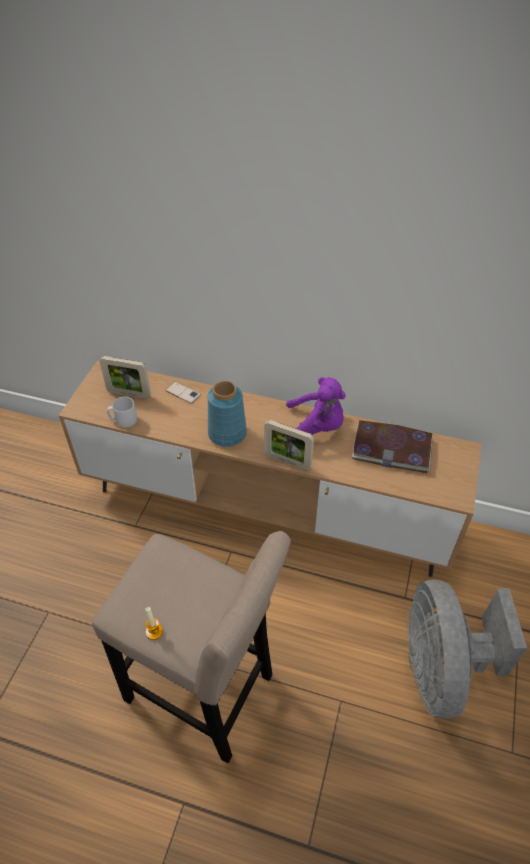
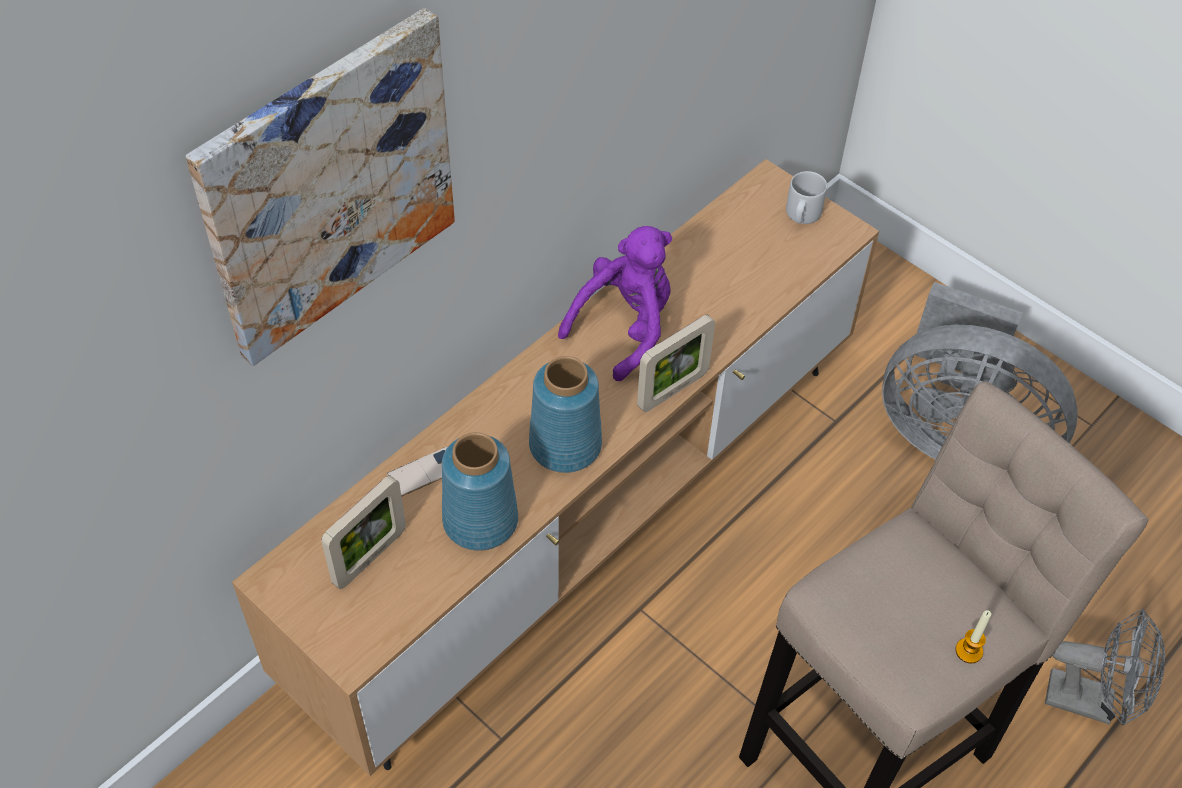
camera: 65 degrees left, 5 degrees up
(123, 420) = (434, 588): grey mug -> grey mug (802, 215)
(164, 207) = (328, 186): none -> picture
(166, 421) = (479, 521): none -> blue vase
(296, 816) = (1091, 701): none -> grey fan
(392, 448) = (720, 256): book -> none

